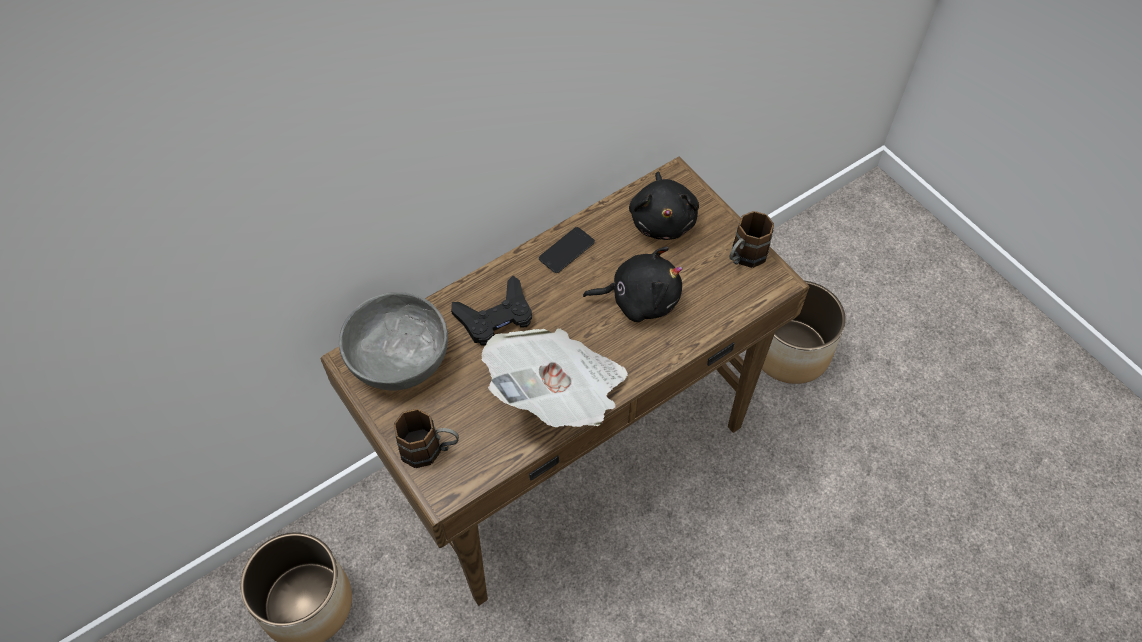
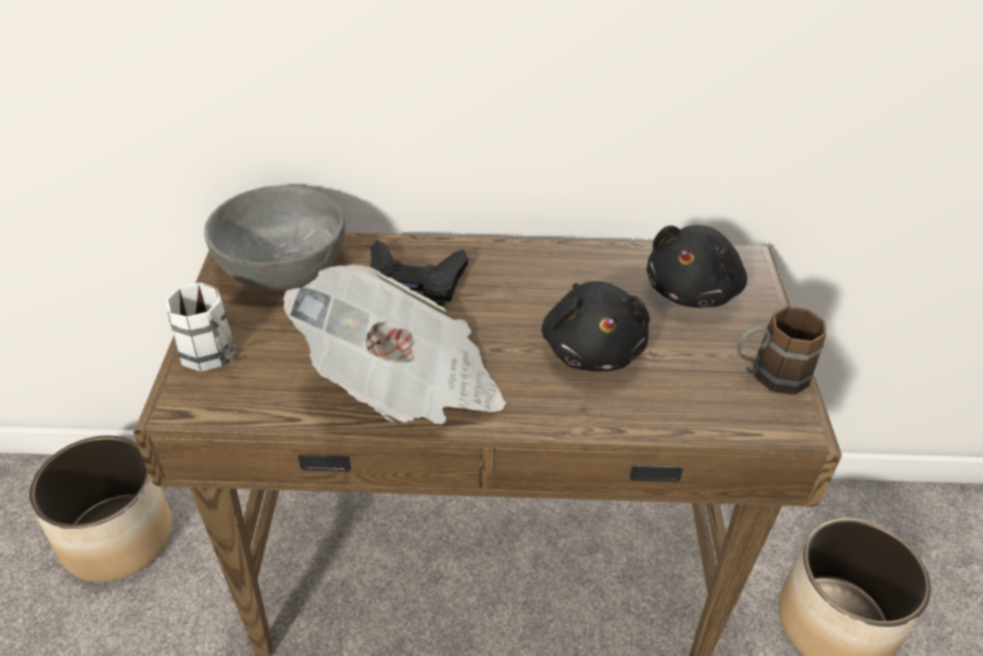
camera: 35 degrees right, 15 degrees down
(430, 450) = (215, 358): brown mug -> white mug
(566, 250) = (551, 265): phone -> none
(639, 299) = (592, 348): black plush toy -> black plush toy turned 45 degrees clockwise

